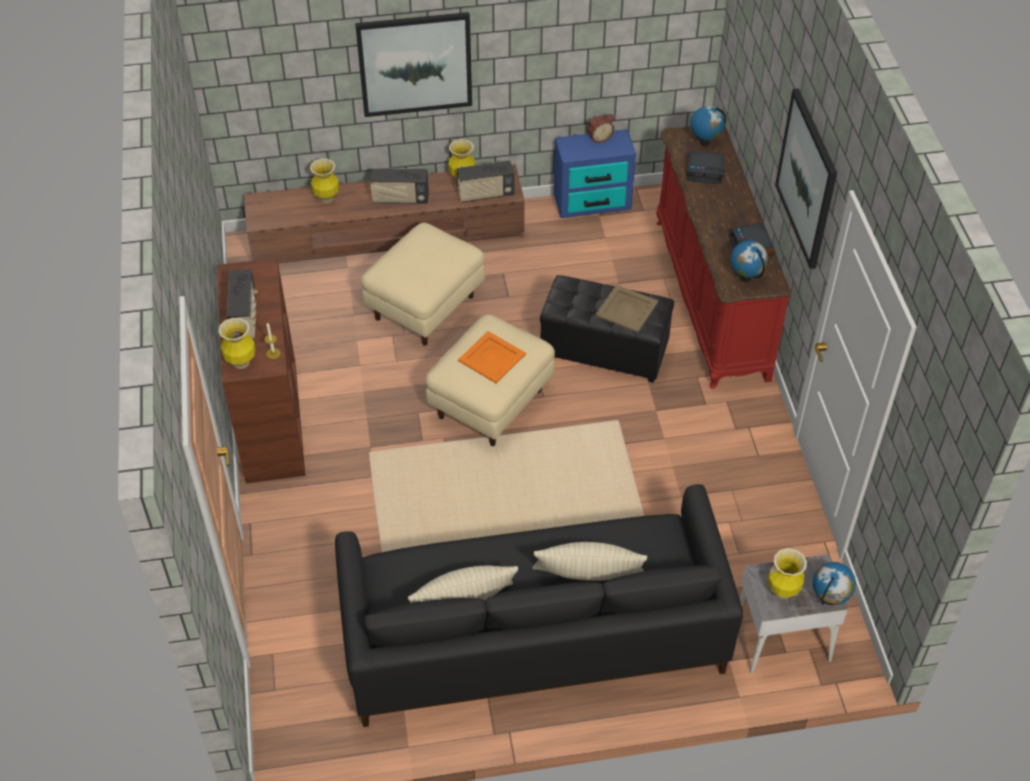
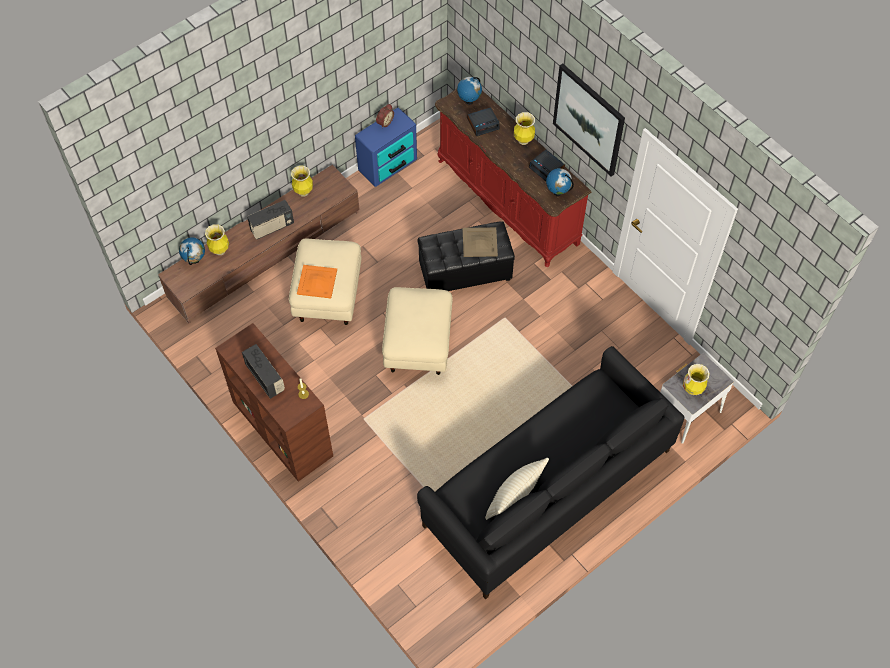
camera: 30 degrees left, 10 degrees up
(241, 362) = (287, 411): vase -> vase (523, 140)
(415, 64) = (258, 134): picture -> none
(485, 194) = (328, 197): radio -> none
(492, 358) = (419, 319): orange tray -> orange tray (317, 282)
(588, 577) = (576, 438): beige pillow -> none
(829, 600) = (720, 381): globe -> globe (195, 260)

